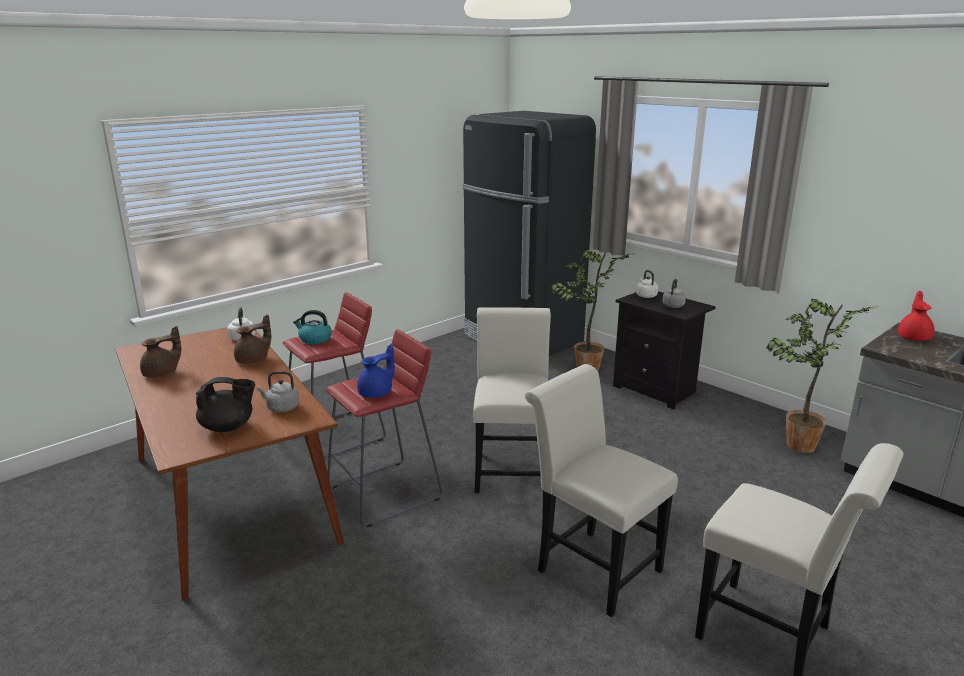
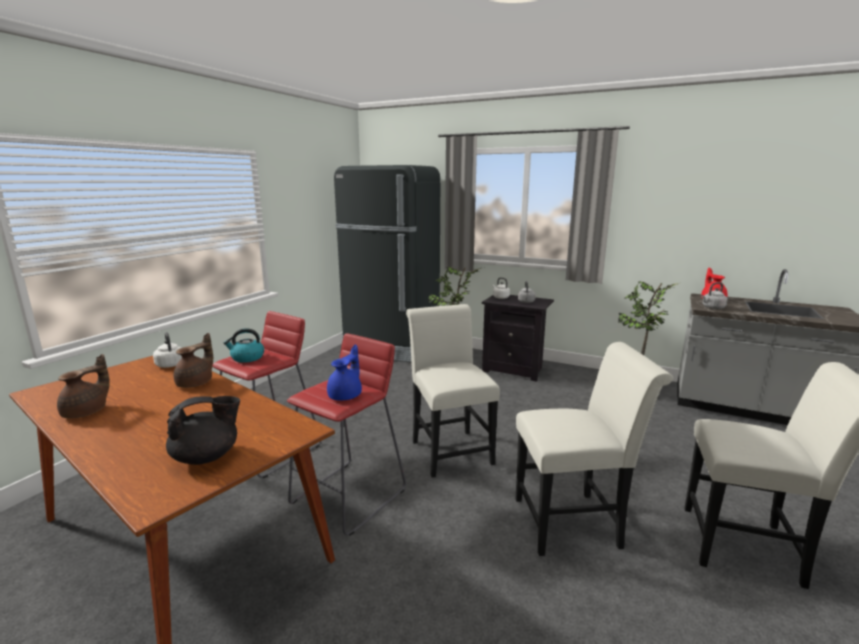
camera: 20 degrees left, 5 degrees down
(281, 408) = (259, 424): grey kettle -> grey kettle (712, 307)
(592, 566) = (574, 522): white chair -> white chair turned 150 degrees clockwise

